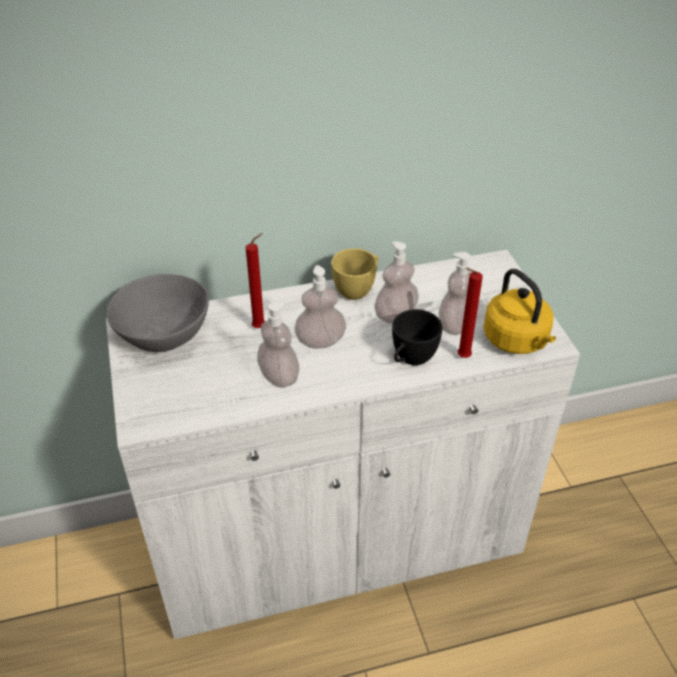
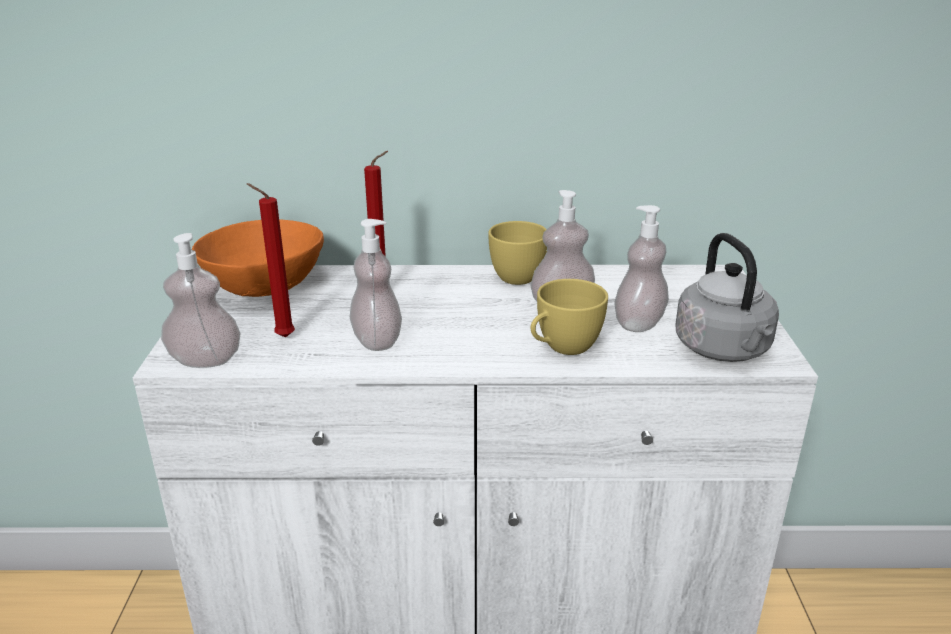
camera: 15 degrees right, 15 degrees down
(163, 333) = (263, 284): grey bowl -> orange bowl
(320, 341) = (450, 315): soap dispenser -> soap dispenser (205, 360)
(411, 359) = (562, 348): black cup -> yellow cup
(461, 357) = (635, 356): red candle -> red candle (282, 337)
(517, 341) = (724, 350): yellow kettle -> grey kettle

